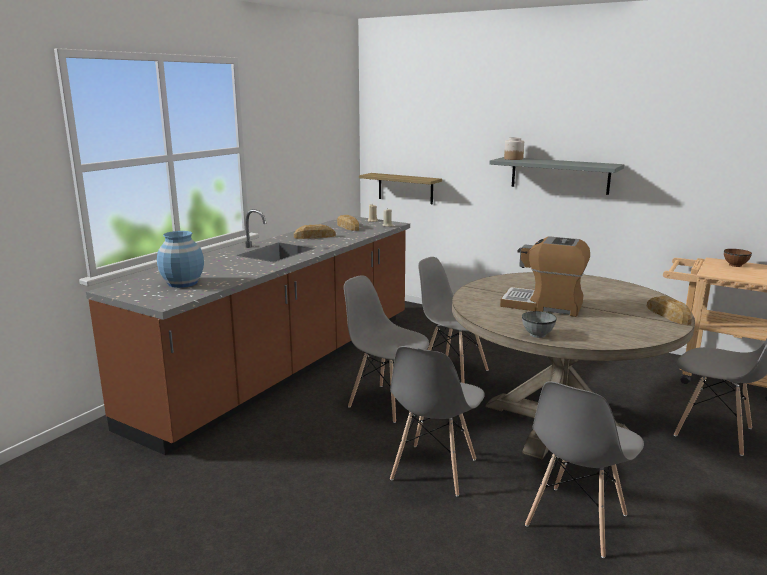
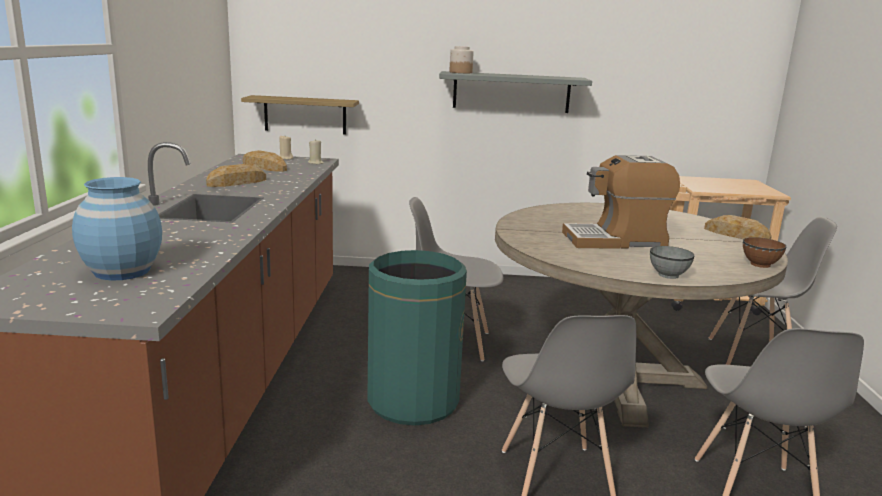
camera: 30 degrees left, 0 degrees up
(386, 403) = (412, 401): grey chair -> green trash can
(735, 265) = (705, 181): brown bowl -> brown bowl (760, 264)

